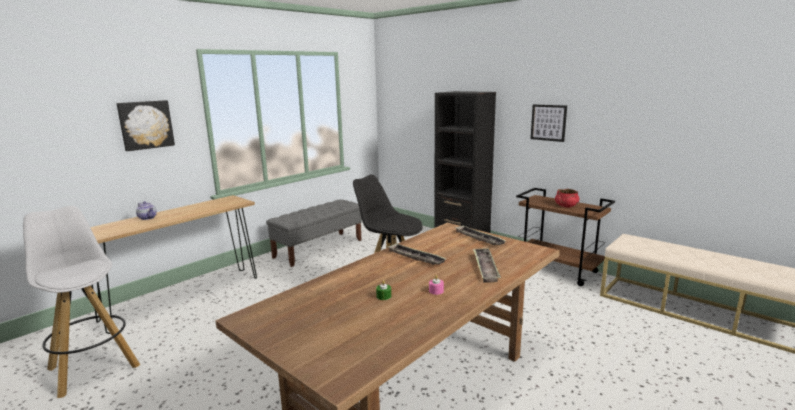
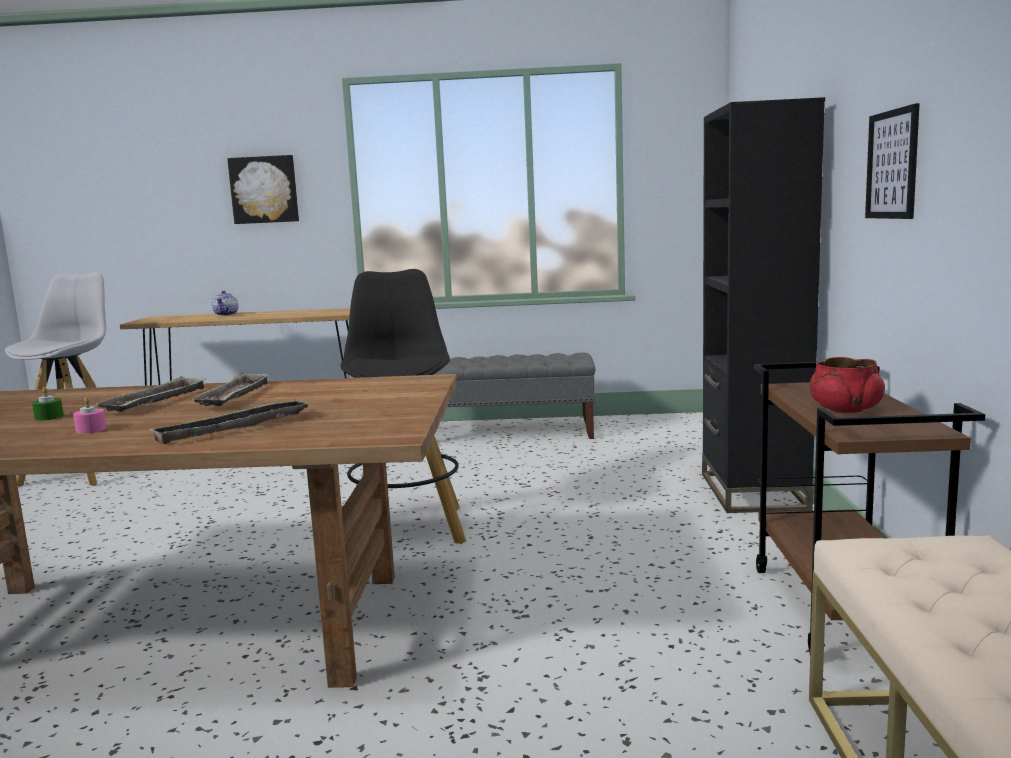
camera: 50 degrees right, 5 degrees down
(479, 238) = (393, 399): tray -> tray (156, 401)

